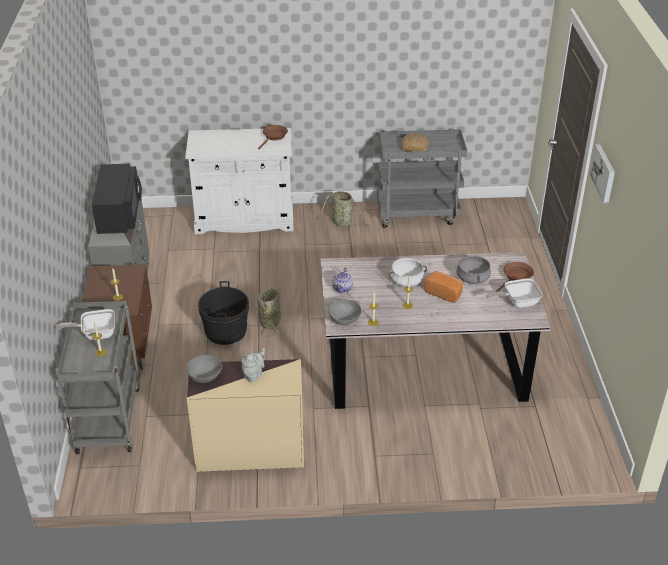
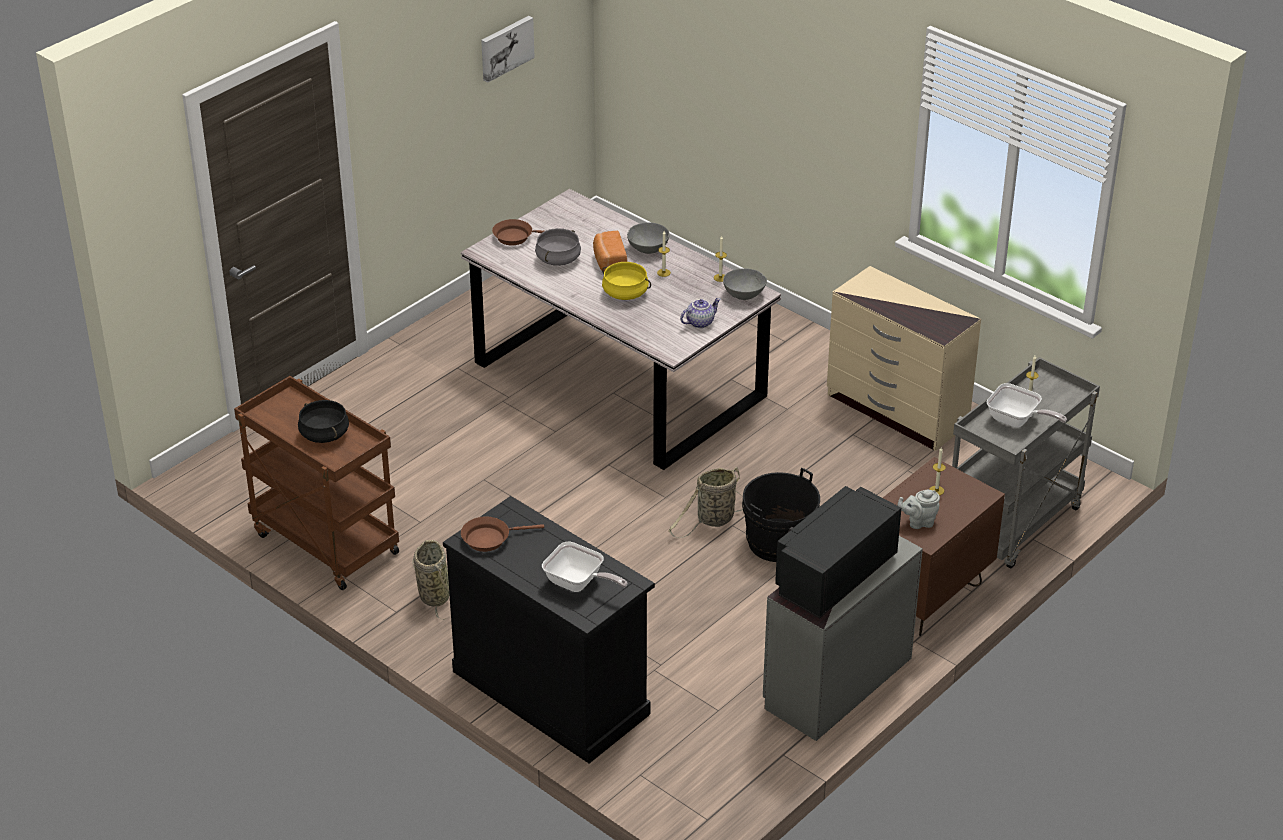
camera: 135 degrees left, 0 degrees up
(205, 377) = (943, 325): grey bowl -> grey bowl (648, 248)
(244, 219) = (551, 692): white cabinet -> black cabinet
(254, 374) = (894, 302): grey teapot -> grey teapot (918, 522)
(406, 281) = (625, 293): white cooking pot -> yellow cooking pot
(415, 147) = (324, 434): bread -> black cooking pot
(418, 214) = (323, 543): grey cart -> brown cart
(517, 302) = (559, 219): frying pan -> frying pan (578, 584)
(604, 173) = (401, 102): picture -> picture (505, 47)

